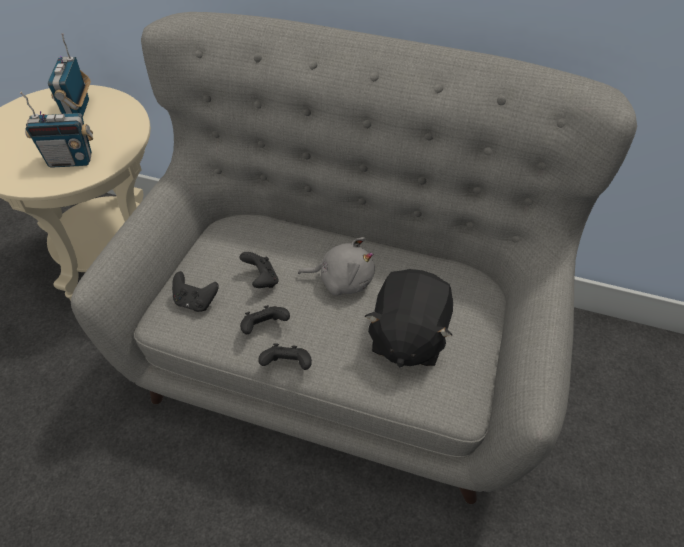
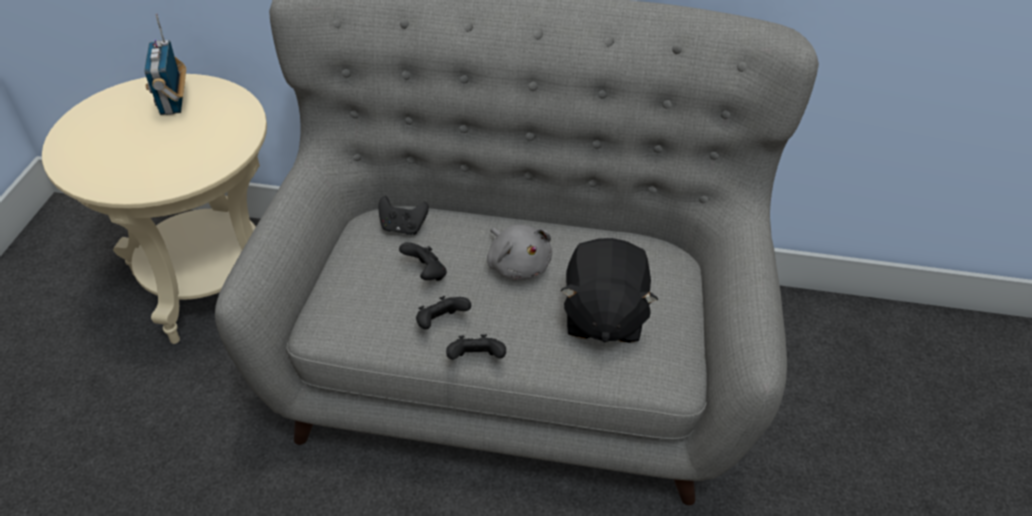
camera: 10 degrees left, 5 degrees down
(71, 160) = (180, 159): radio -> none
(195, 301) = (354, 304): black game controller -> black game controller (403, 227)
(342, 280) = (517, 265): grey plush toy -> grey plush toy turned 60 degrees clockwise

